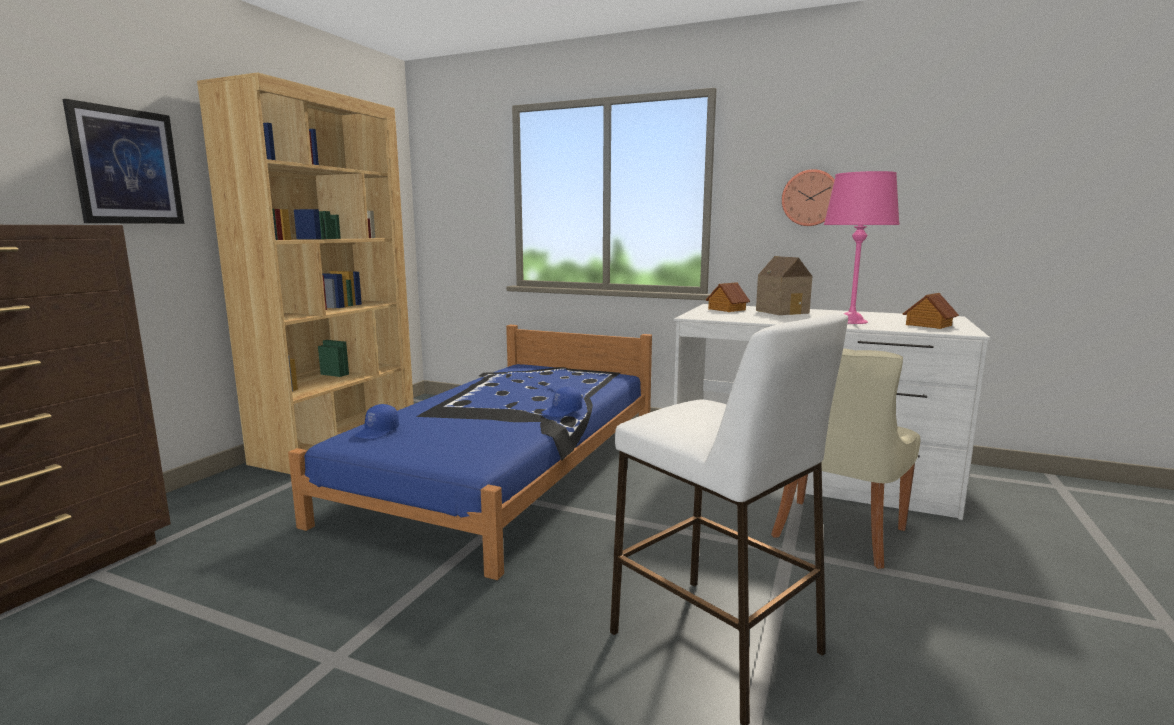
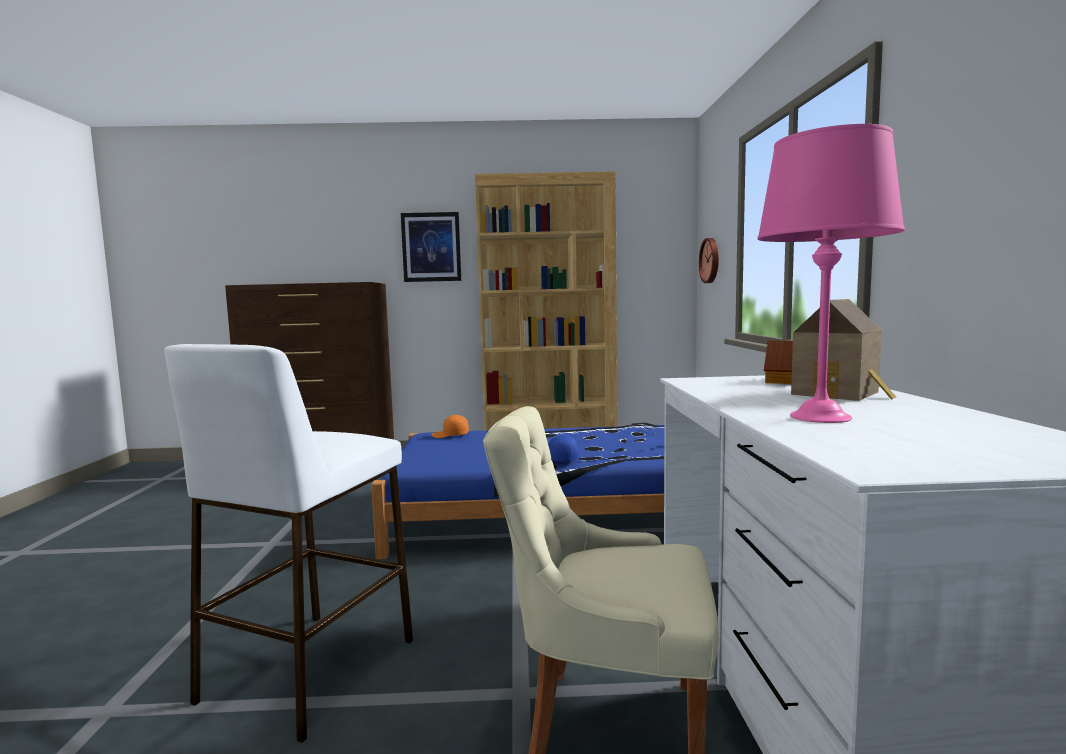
camera: 65 degrees right, 5 degrees down
(377, 432) = (450, 435): blue cap -> orange cap
(810, 198) = (984, 188): wall clock -> wall clock (711, 260)
(928, 325) = (912, 448): toy house -> none

